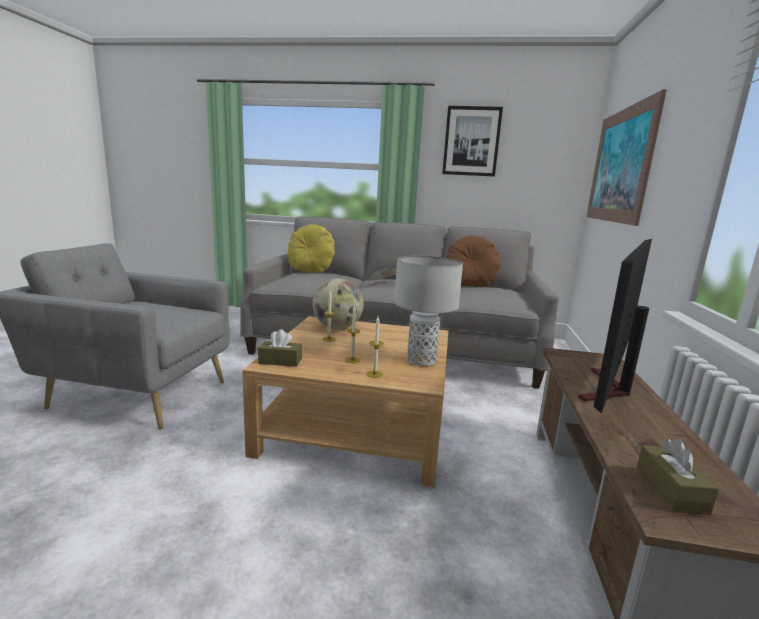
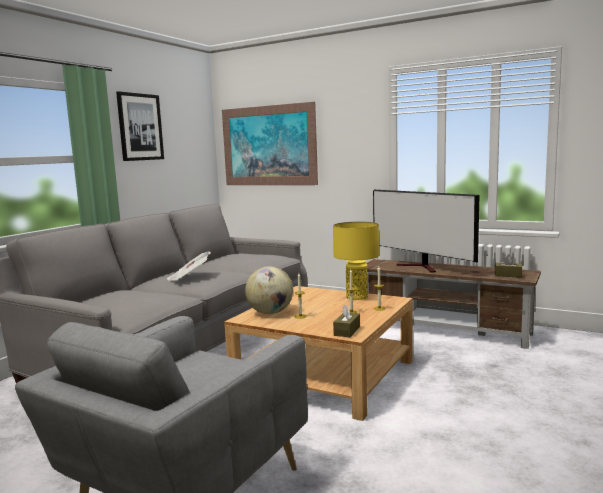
camera: 70 degrees left, 5 degrees down
(311, 271) = (83, 301): yellow pillow -> none
(422, 360) = (357, 296): white table lamp -> yellow table lamp
(470, 285) = (213, 259): brown pillow -> none

